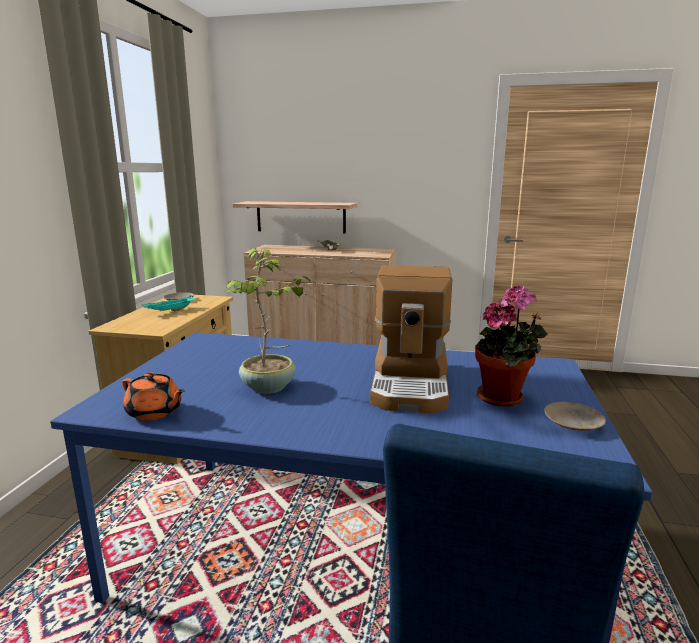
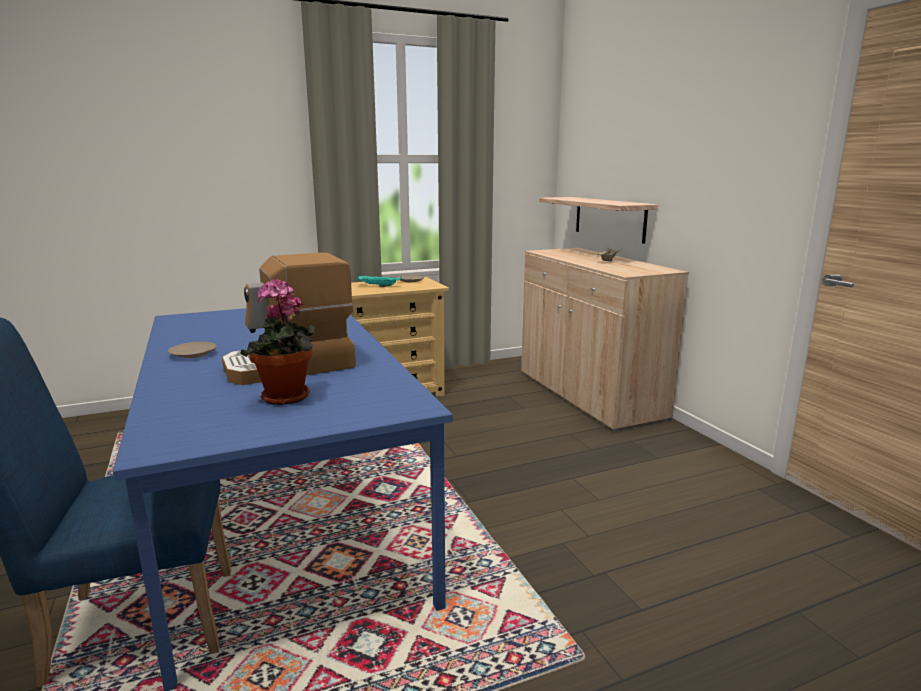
camera: 55 degrees right, 0 degrees up
(155, 412) = (178, 327): orange teapot -> none
(269, 387) = (241, 337): potted plant -> none
(573, 422) = (246, 429): beige plate -> beige plate (193, 355)

